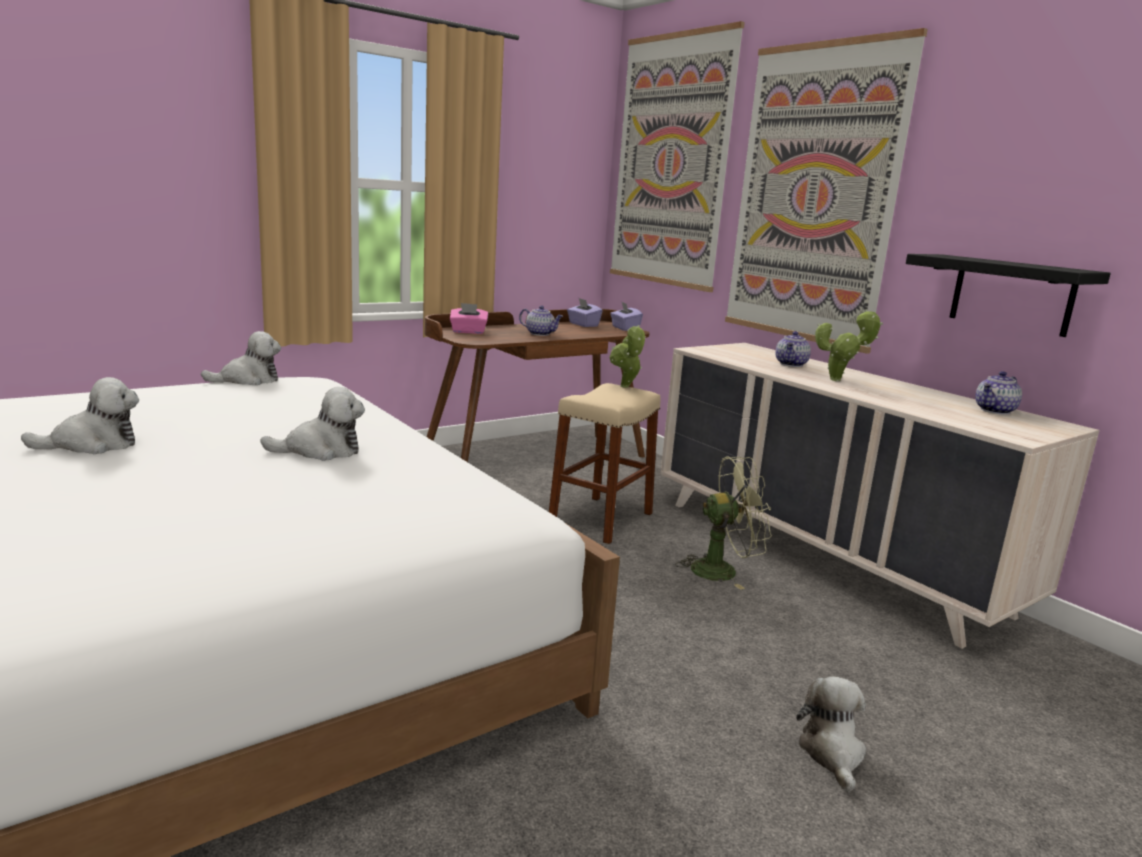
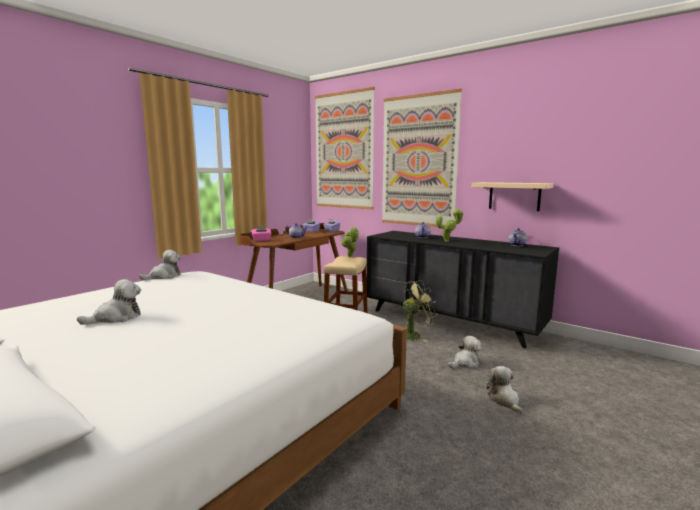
camera: 15 degrees left, 5 degrees down
(321, 451) = (242, 303): plush toy -> plush toy (465, 363)
(826, 555) = (451, 321): beige dresser -> black dresser
(1012, 295) = (514, 196): black shelf -> beige shelf

